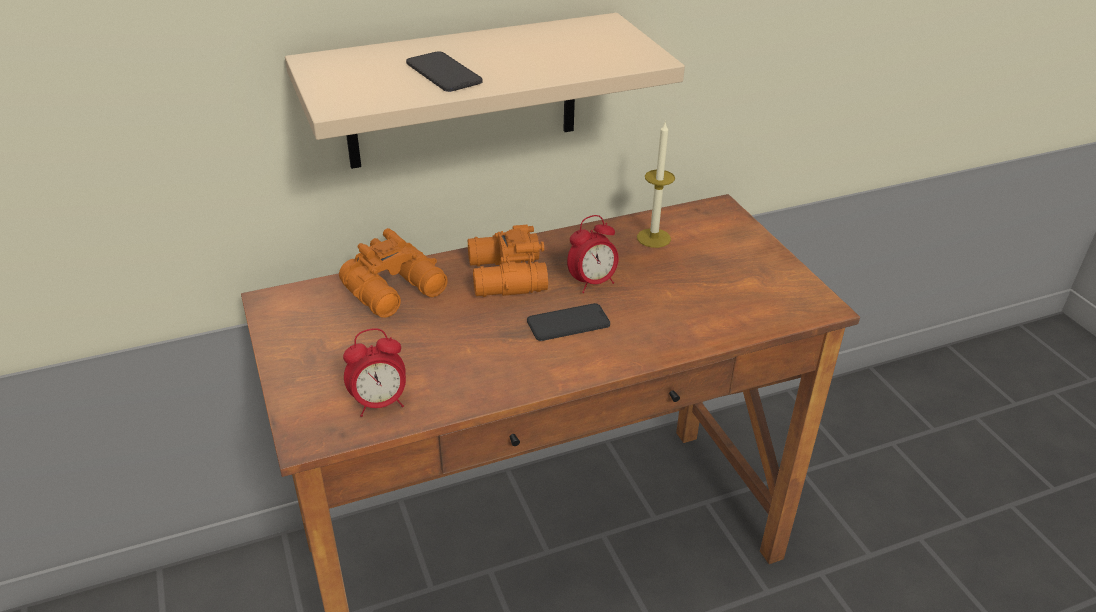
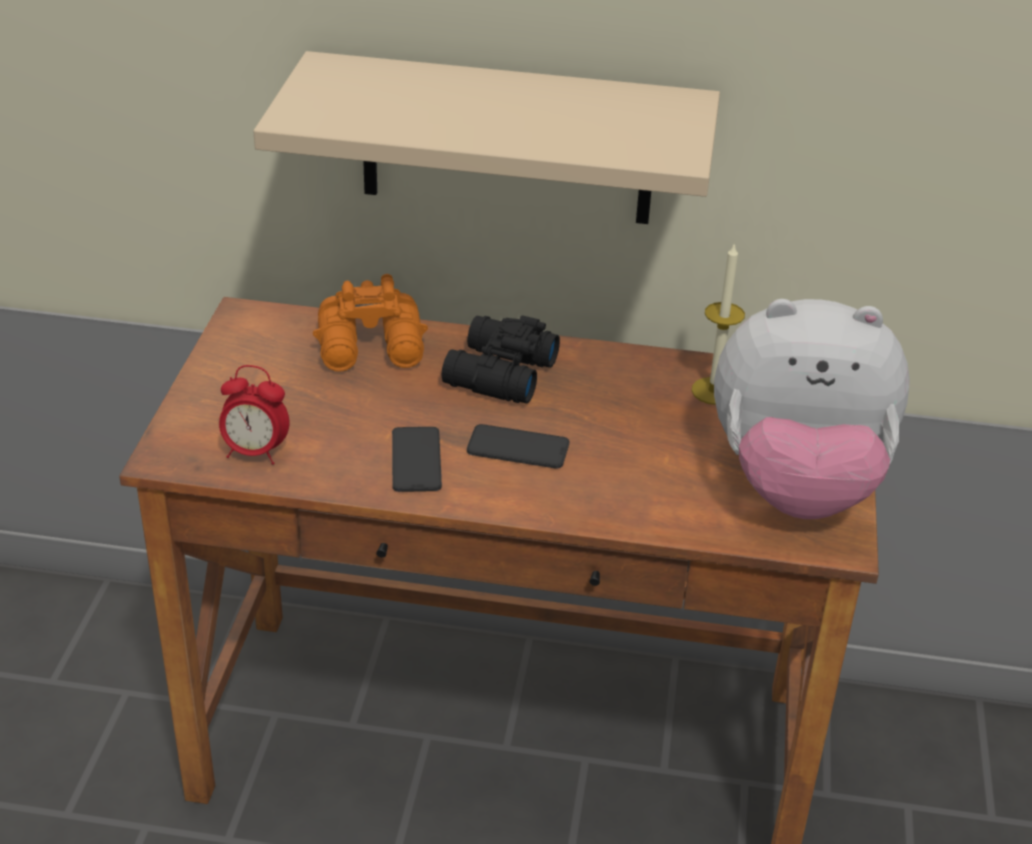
camera: 30 degrees right, 0 degrees up
(443, 73) = (434, 112): phone -> phone (416, 460)
(504, 277) = (497, 374): orange binoculars -> black binoculars
(592, 283) = (588, 415): alarm clock -> none
(761, 280) = (796, 486): none -> plush toy

